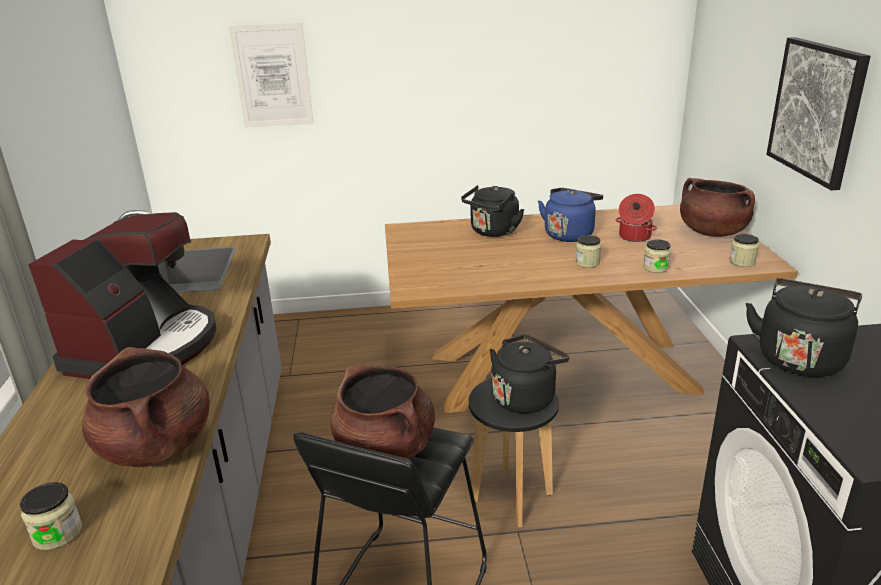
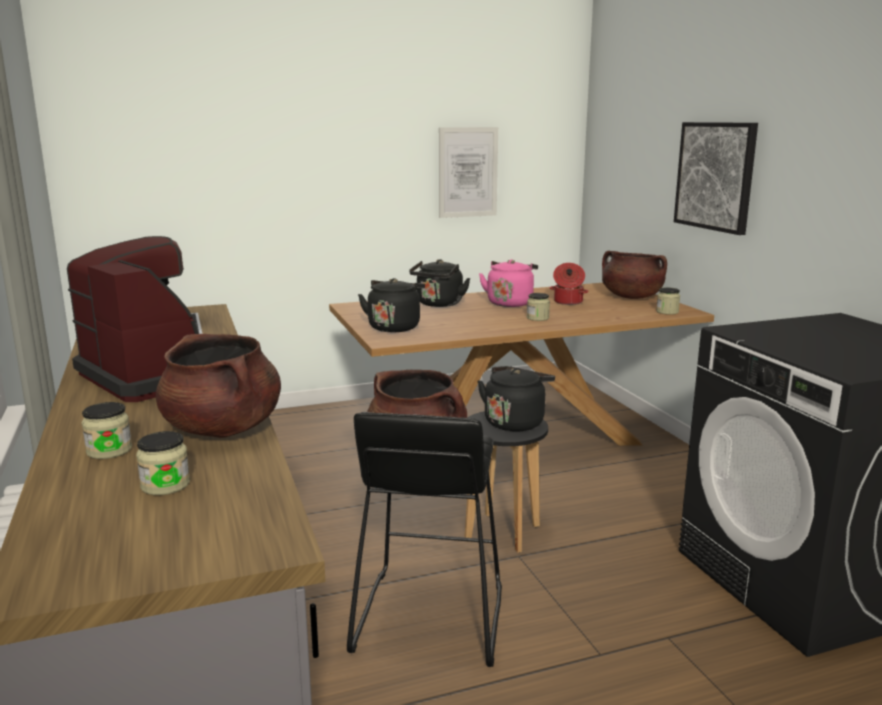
camera: 15 degrees left, 10 degrees down
(145, 347) = (155, 375): coffee machine -> coffee machine turned 45 degrees counterclockwise
(272, 76) = (206, 165): picture -> picture (468, 172)
(569, 234) = (510, 303): blue kettle -> pink kettle
(656, 268) = (598, 318): jar -> jar (109, 450)
(799, 357) = (762, 333): black kettle -> black kettle (394, 327)

